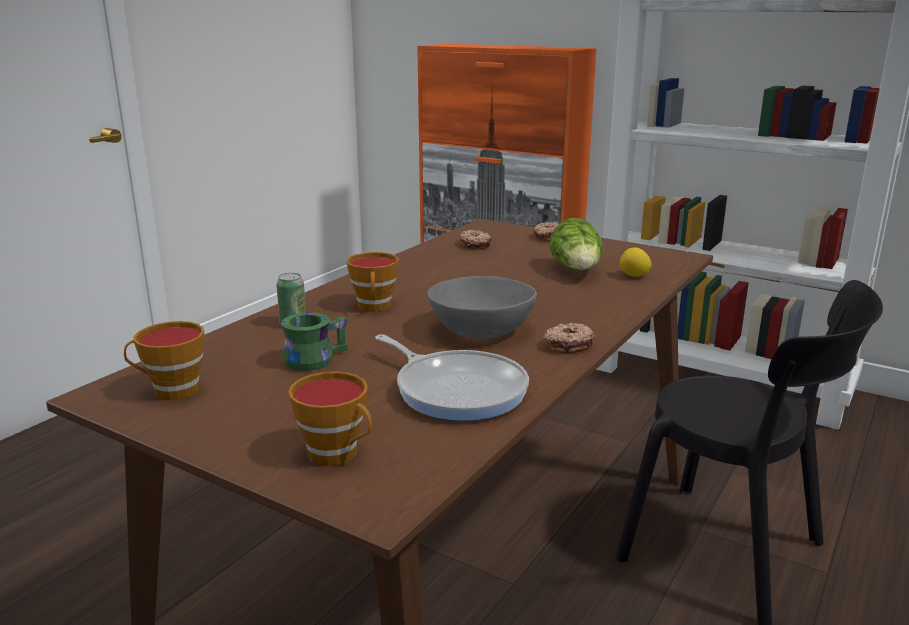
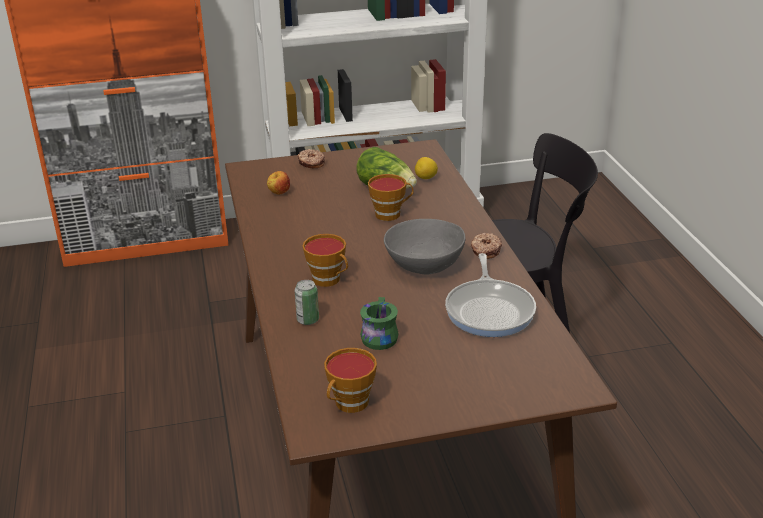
camera: 45 degrees left, 10 degrees up
(338, 454) = (512, 378): cup -> cup (391, 214)
(457, 390) = (490, 310): frying pan -> frying pan turned 90 degrees clockwise
(475, 245) = (279, 193): donut -> apple

